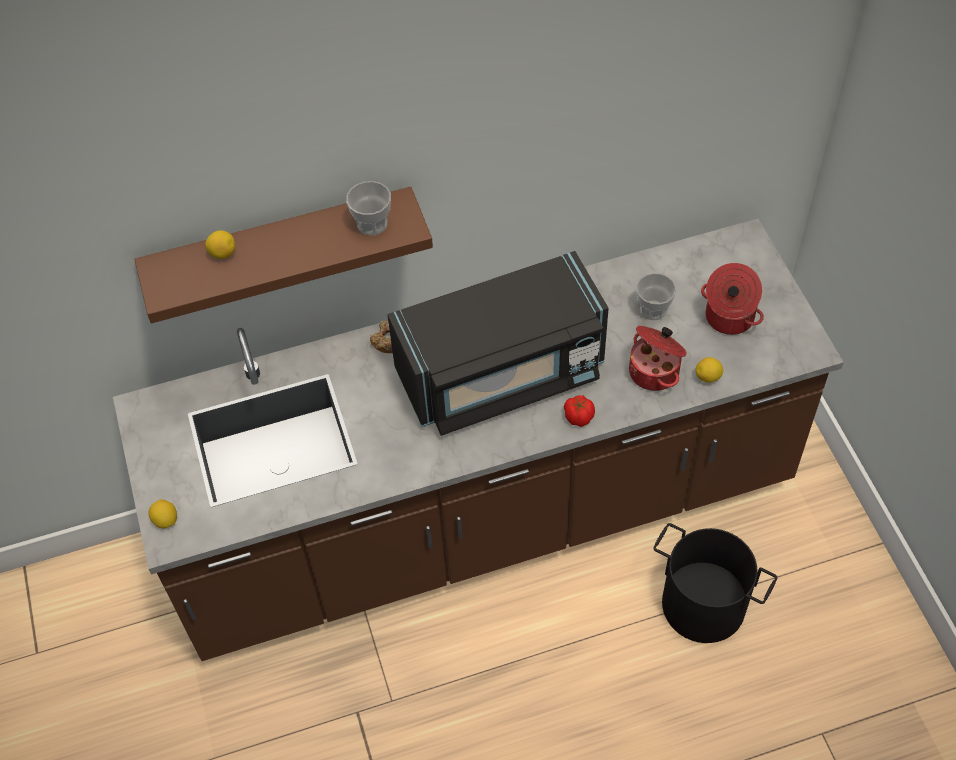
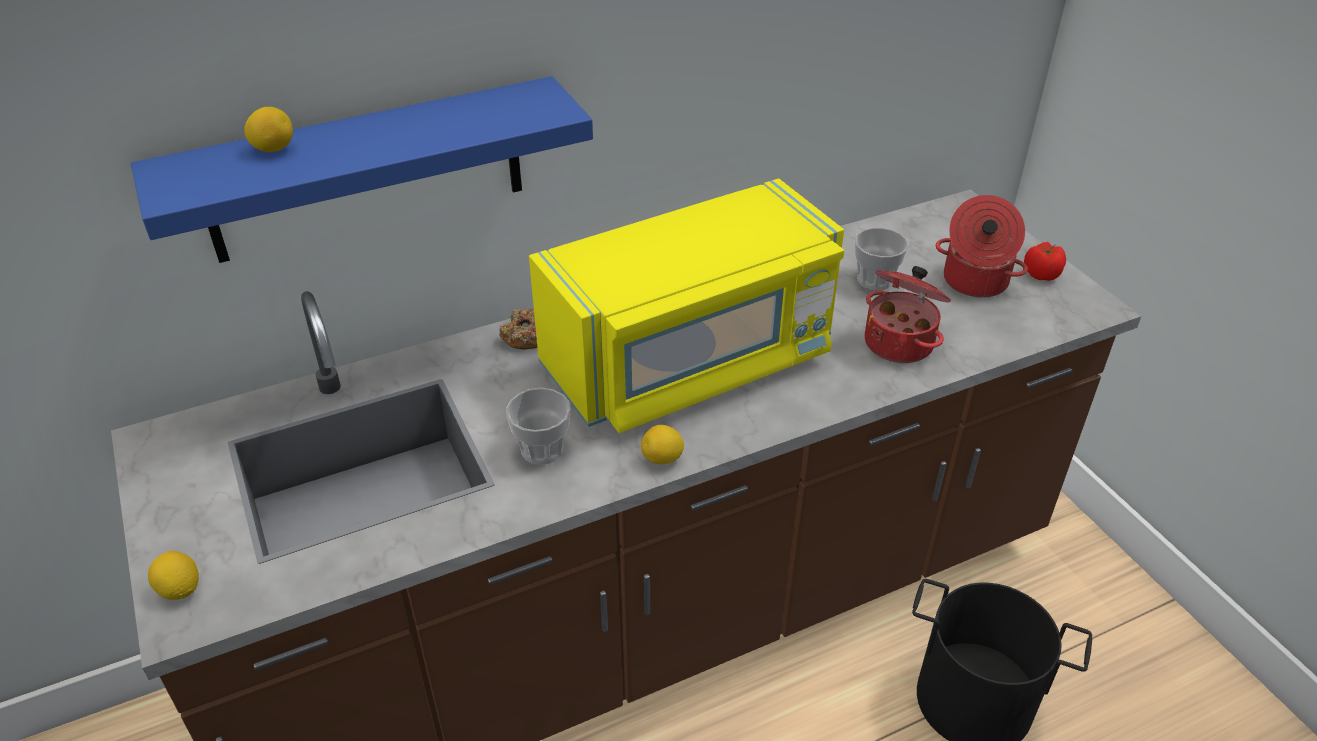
camera: 10 degrees left, 15 degrees down
(281, 248) = (366, 171): brown shelf -> blue shelf
(372, 224) = (502, 110): cup -> cup (542, 449)
(501, 374) = (691, 361): black microwave -> yellow microwave
(578, 417) = (811, 401): tomato -> tomato (1040, 274)
(708, 377) = (973, 344): lemon -> lemon (662, 459)

